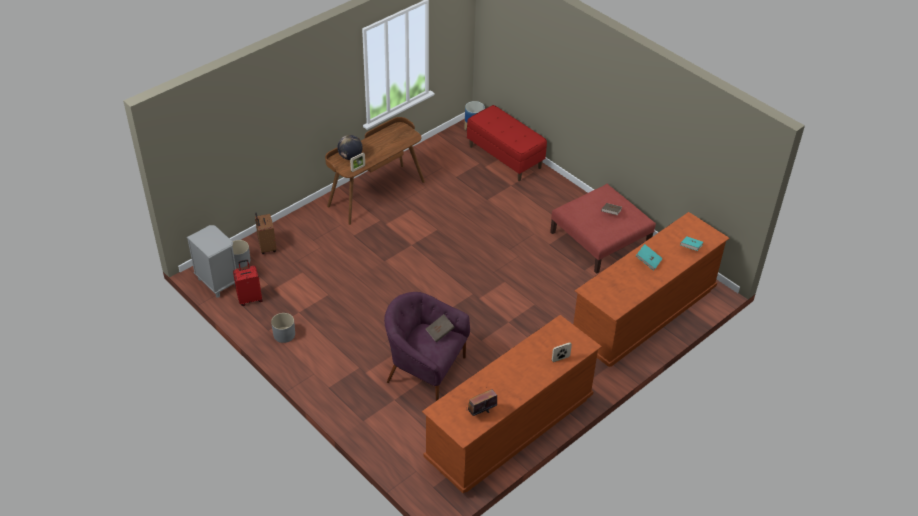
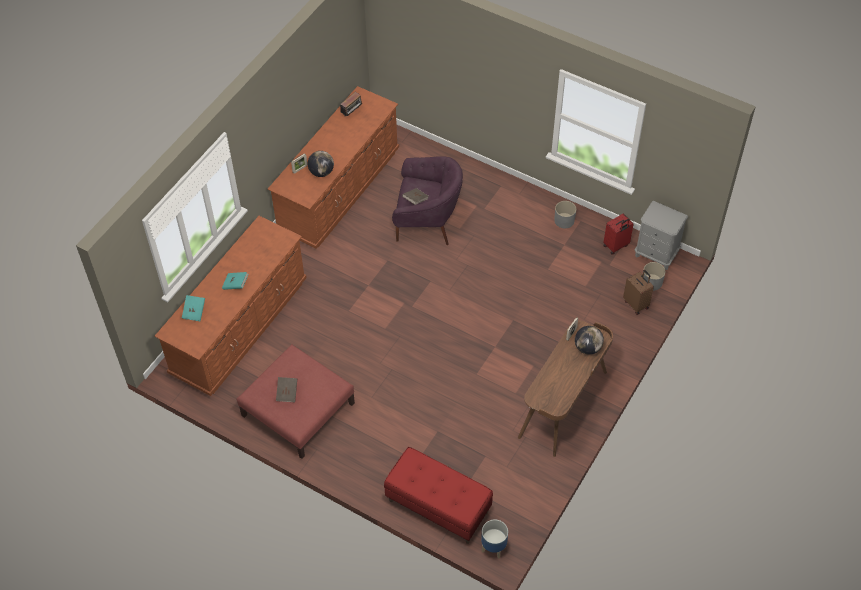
camera: 165 degrees right, 10 degrees up
(537, 349) = (321, 172): none -> globe

